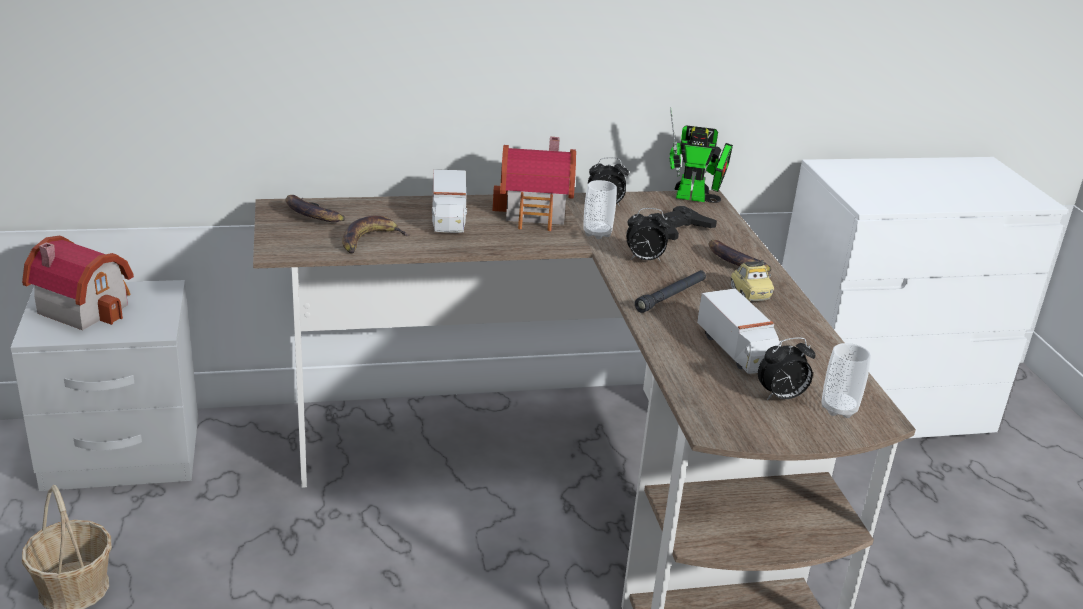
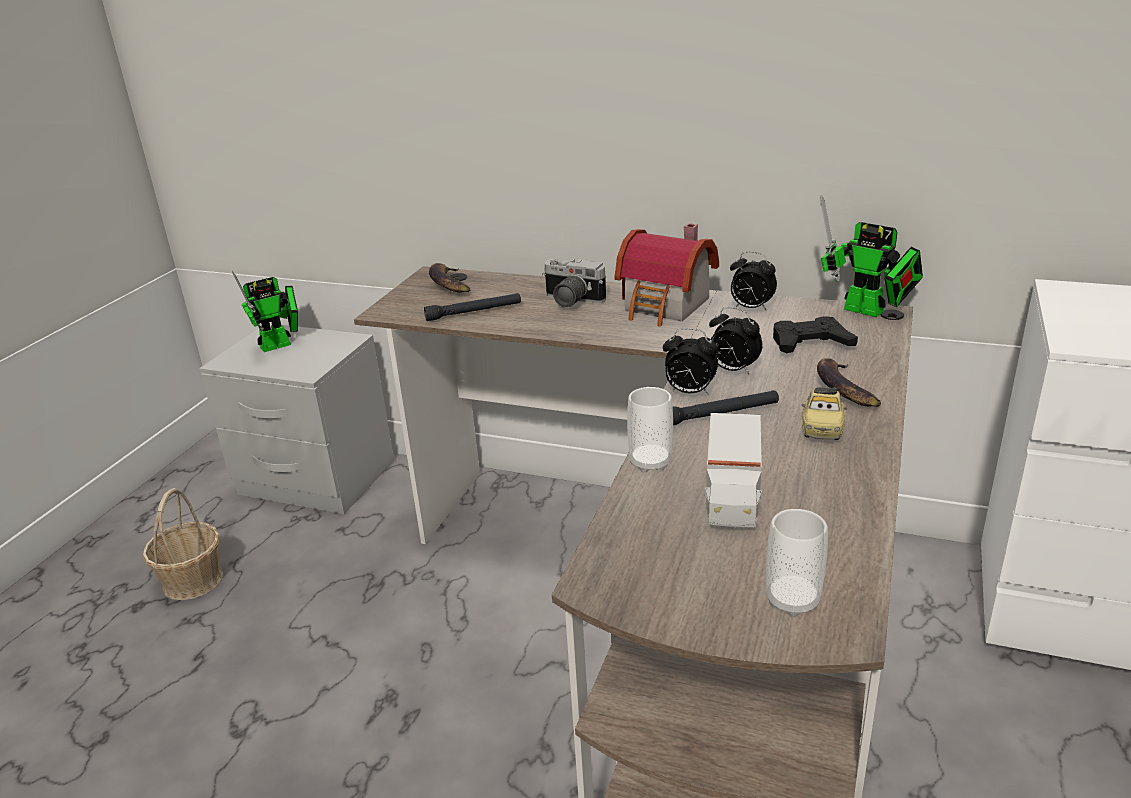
camera: 35 degrees right, 0 degrees up
(85, 306) = (280, 344): toy house -> toy robot
(370, 240) = (474, 312): banana -> black flashlight
(448, 218) = (570, 301): toy truck -> camera
(597, 233) = (709, 335): cup -> cup (650, 462)
(781, 397) = (727, 564): alarm clock -> alarm clock (689, 392)

